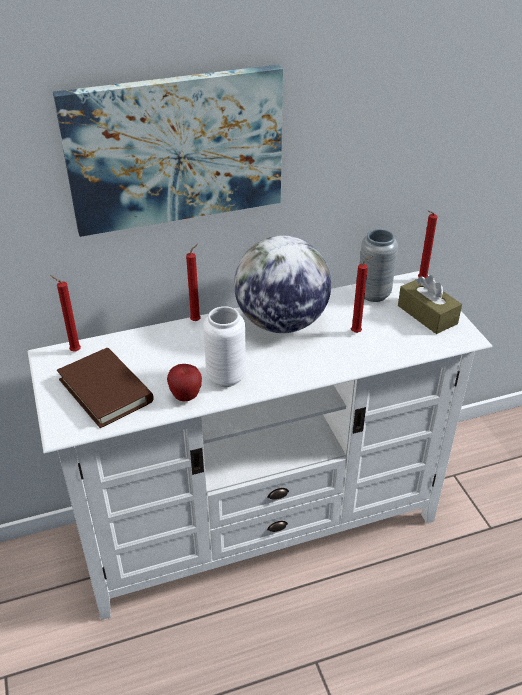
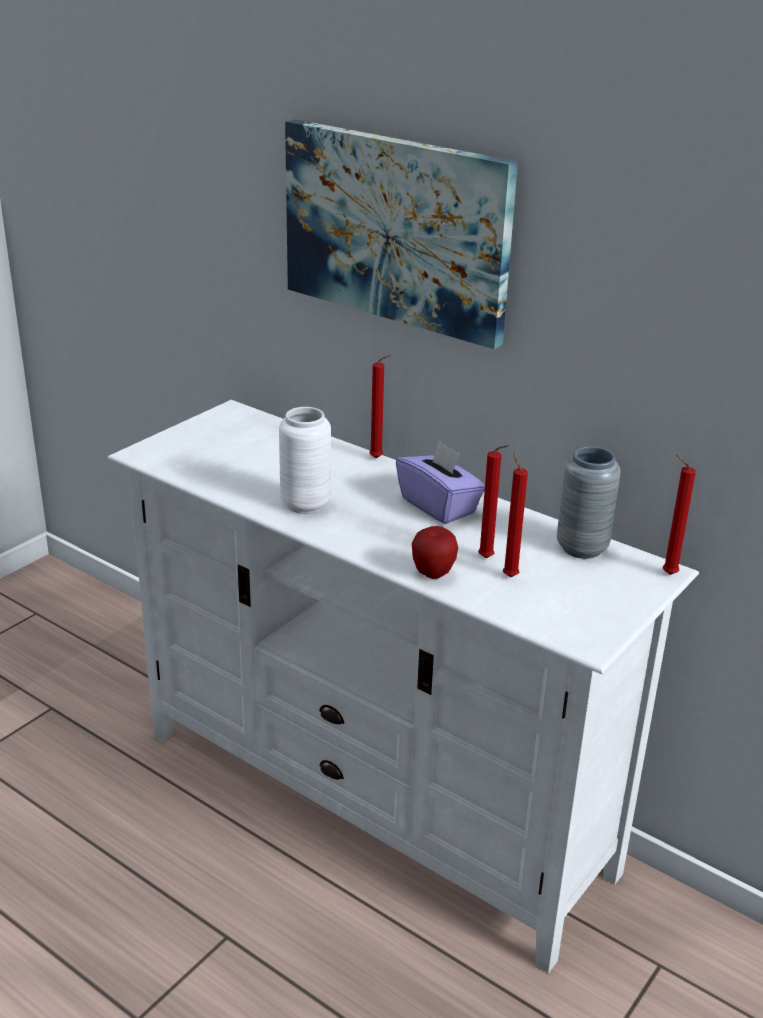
camera: 55 degrees right, 10 degrees down
(73, 351) = (253, 418): red candle -> red candle (509, 575)
(106, 390) = (214, 452): brown book -> none
(186, 396) = (250, 493): apple -> apple (433, 574)
(281, 323) = (439, 506): globe -> purple tissue box
(427, 314) = (595, 599): brown tissue box -> none

